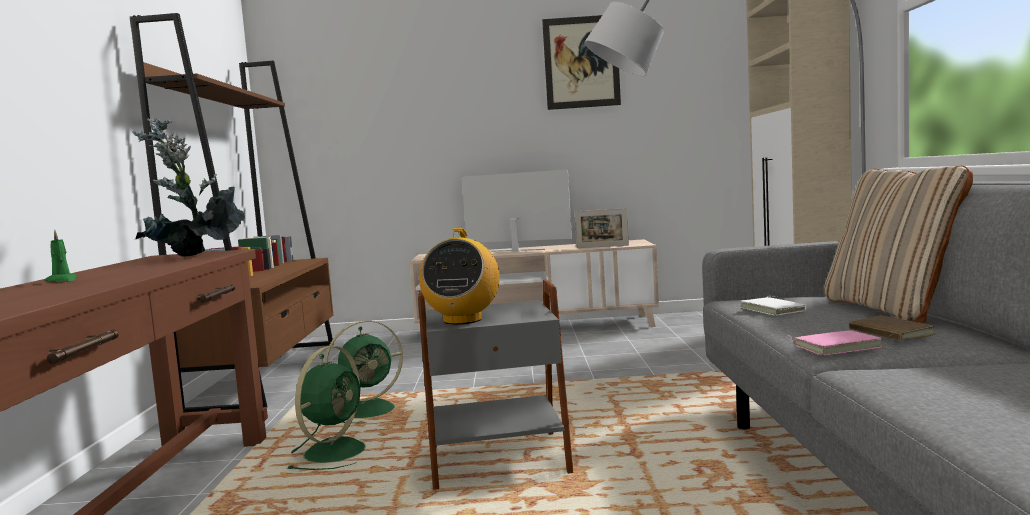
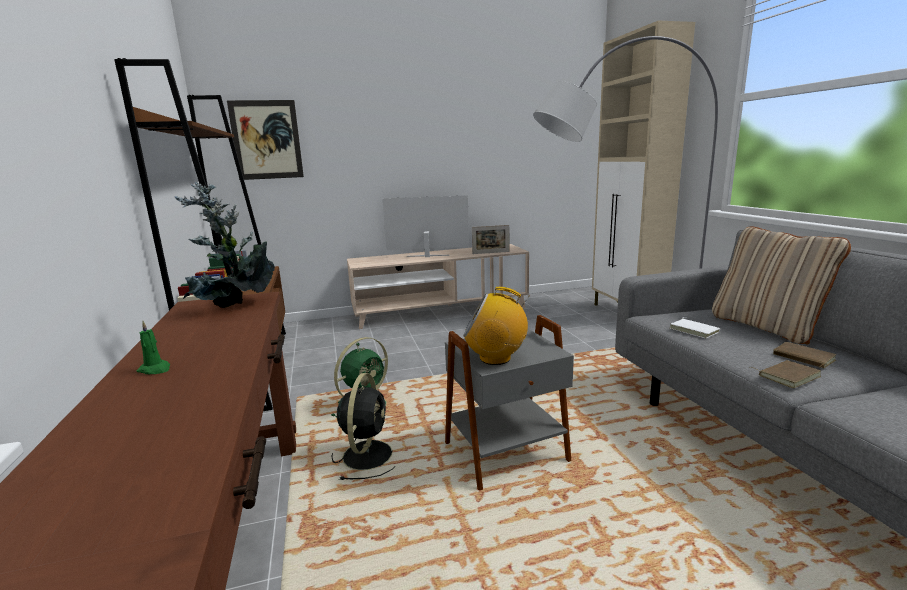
camera: 15 degrees left, 10 degrees up
(337, 451) = (368, 454): green fan -> black fan
(462, 320) = (495, 358): radio -> radio turned 105 degrees clockwise
(581, 62) = (472, 109): picture -> picture (266, 140)
(835, 346) = (787, 376): pink book -> brown book

